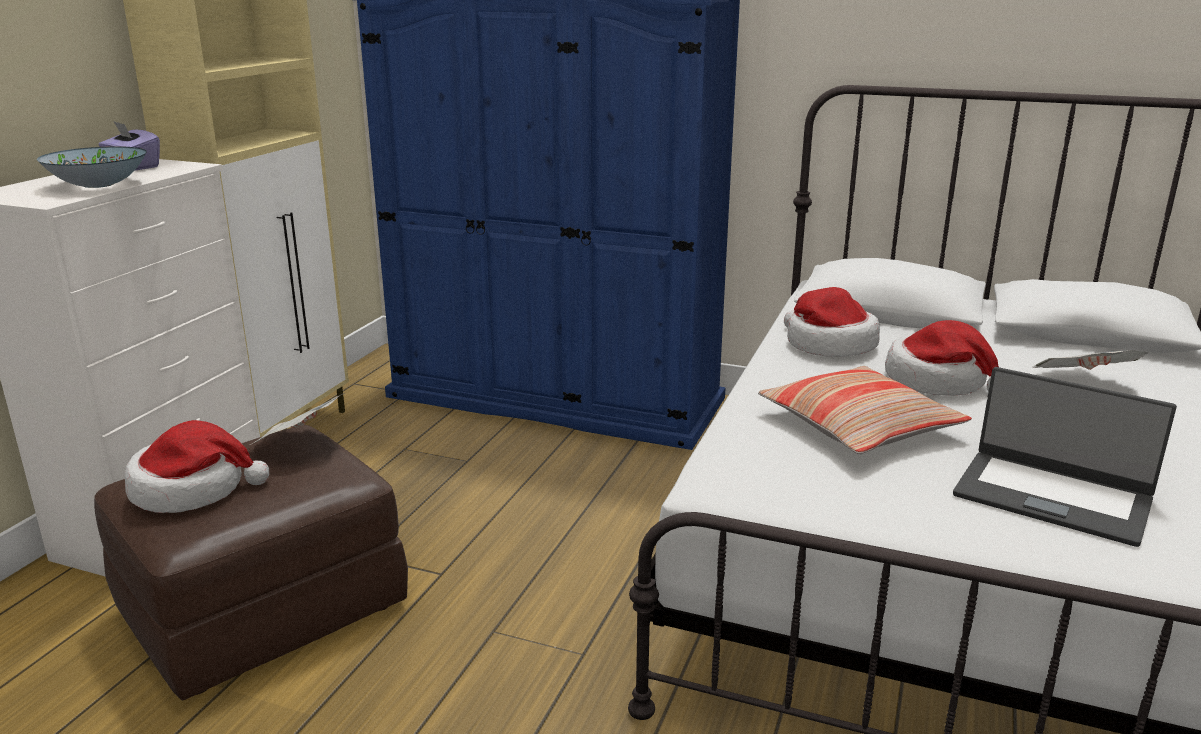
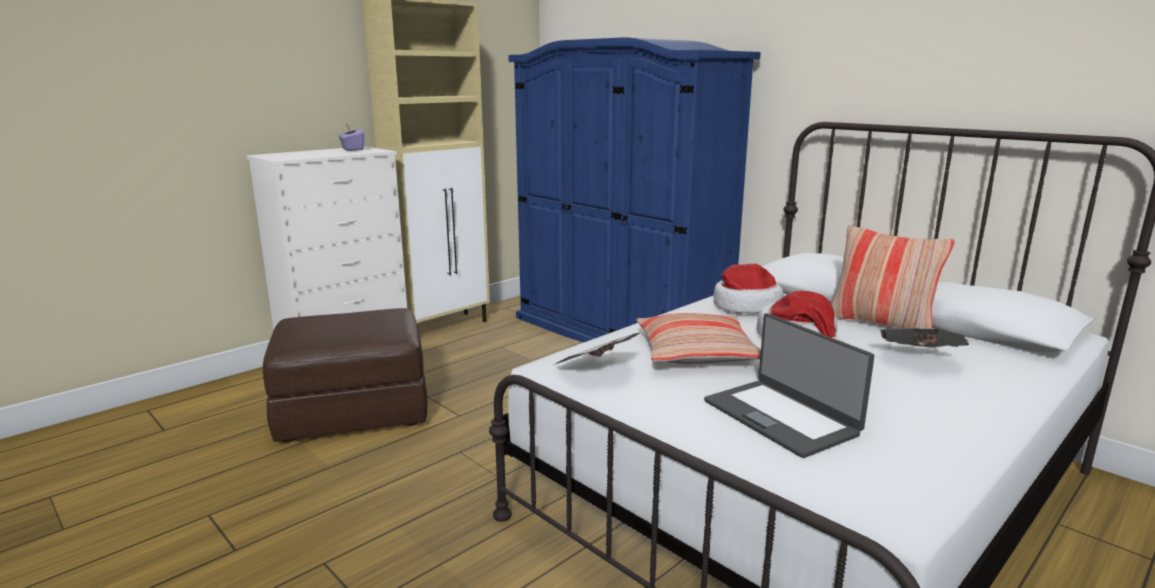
camera: 25 degrees right, 5 degrees down
(98, 185) = (318, 154): bowl -> none
(192, 489) = (314, 326): hat -> none
(298, 443) = (389, 315): newspaper -> newspaper (595, 370)
(993, 344) = (880, 324): none -> pillow

